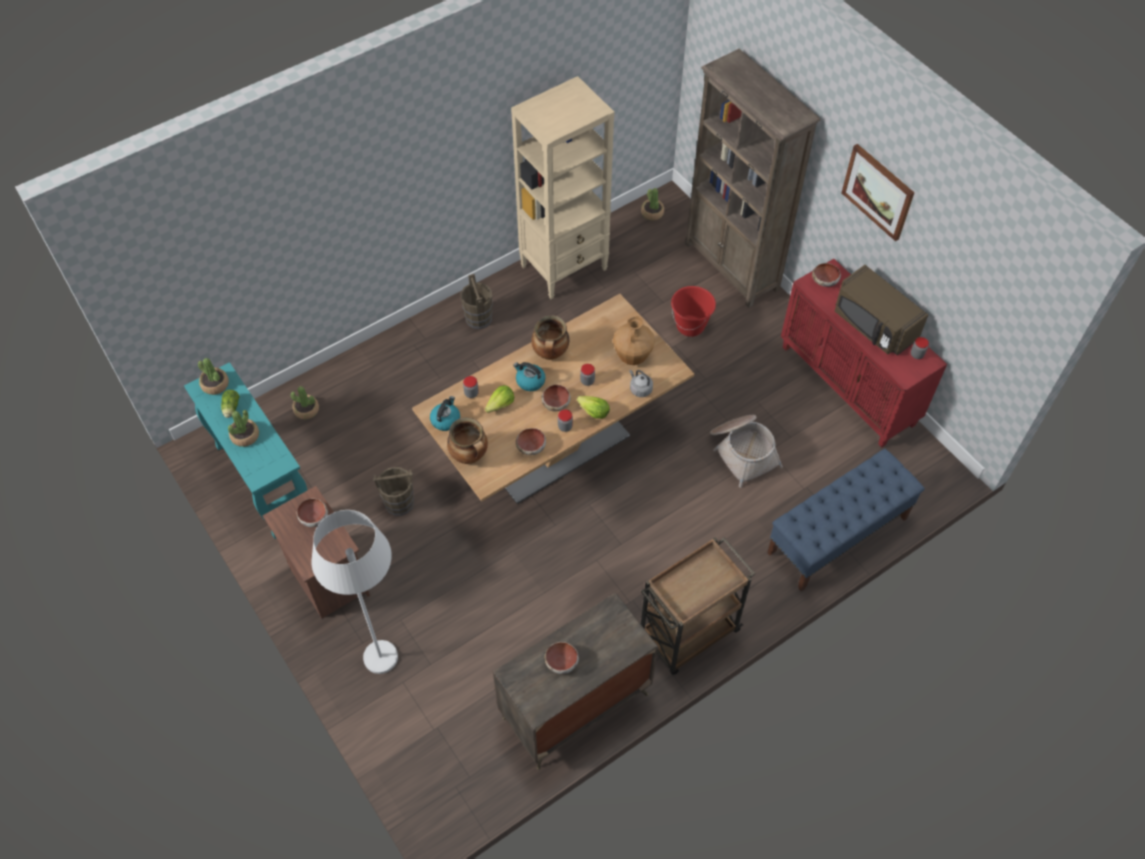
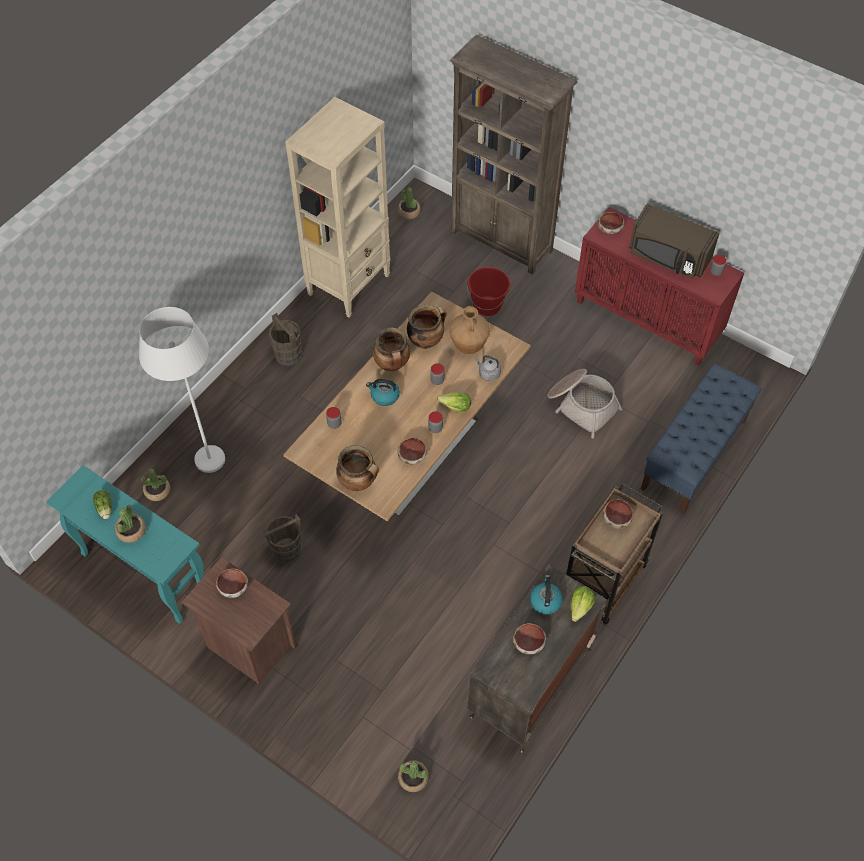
camera: 20 degrees left, 0 degrees up
(215, 384) = (78, 491): potted plant -> potted plant (413, 778)
(378, 640) = (323, 685): white floor lamp -> white floor lamp (202, 447)
(445, 420) = (321, 456): kettle -> kettle (545, 601)
(500, 405) = (367, 426): lettuce -> lettuce (580, 607)
(556, 403) = (417, 409): bowl -> bowl (616, 518)
(593, 339) = (426, 340): none -> cooking pot
(878, 191) = (648, 133): picture -> none

